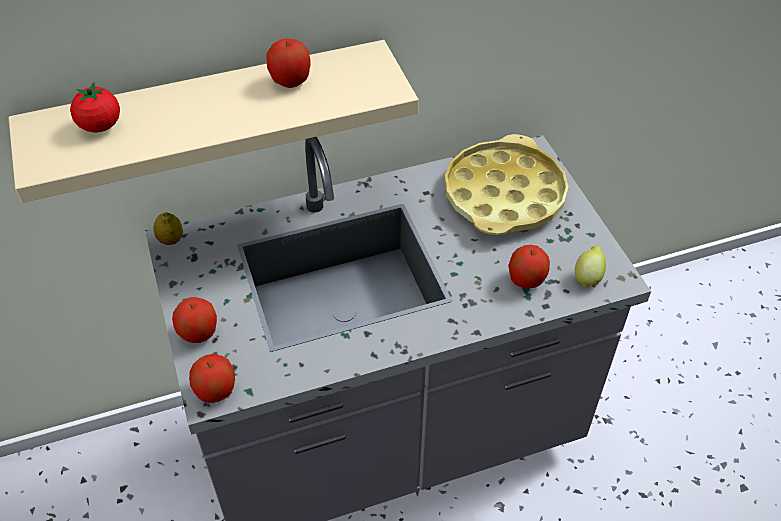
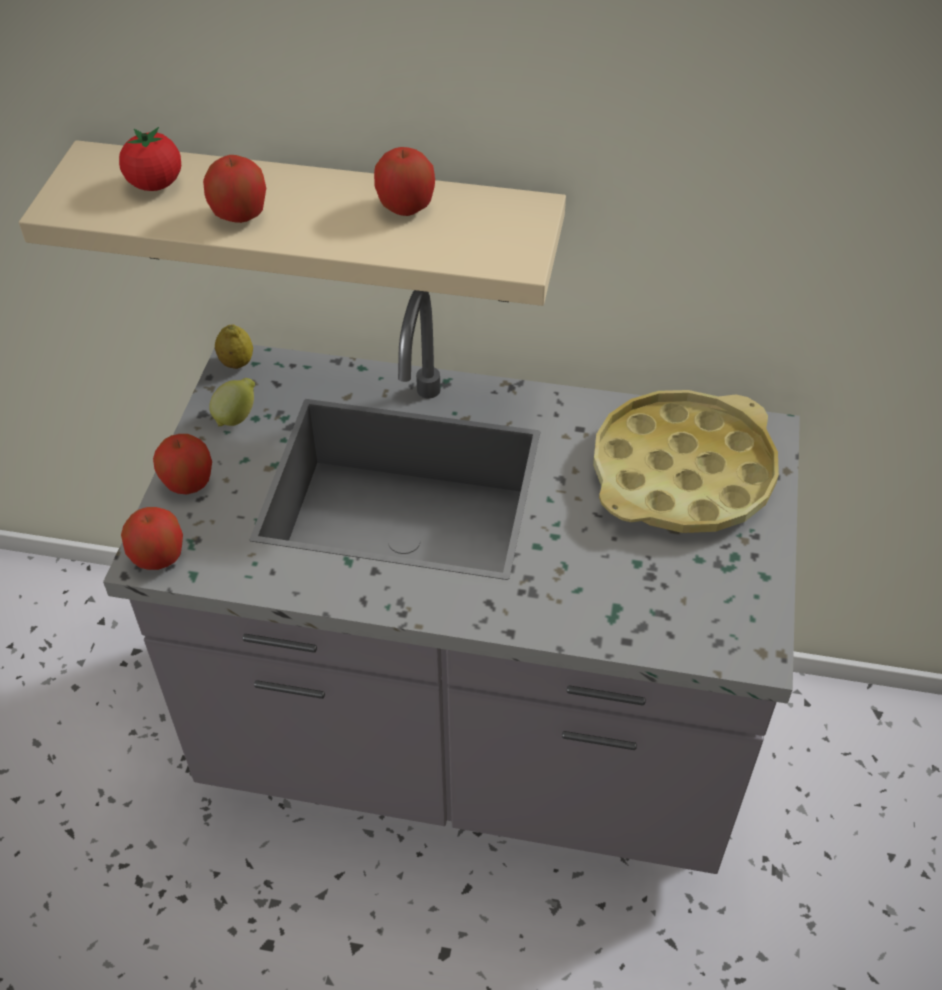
camera: 30 degrees right, 0 degrees up
(526, 280) = (626, 596): apple -> apple (239, 215)
(588, 277) = (714, 630): lemon -> lemon (237, 417)

